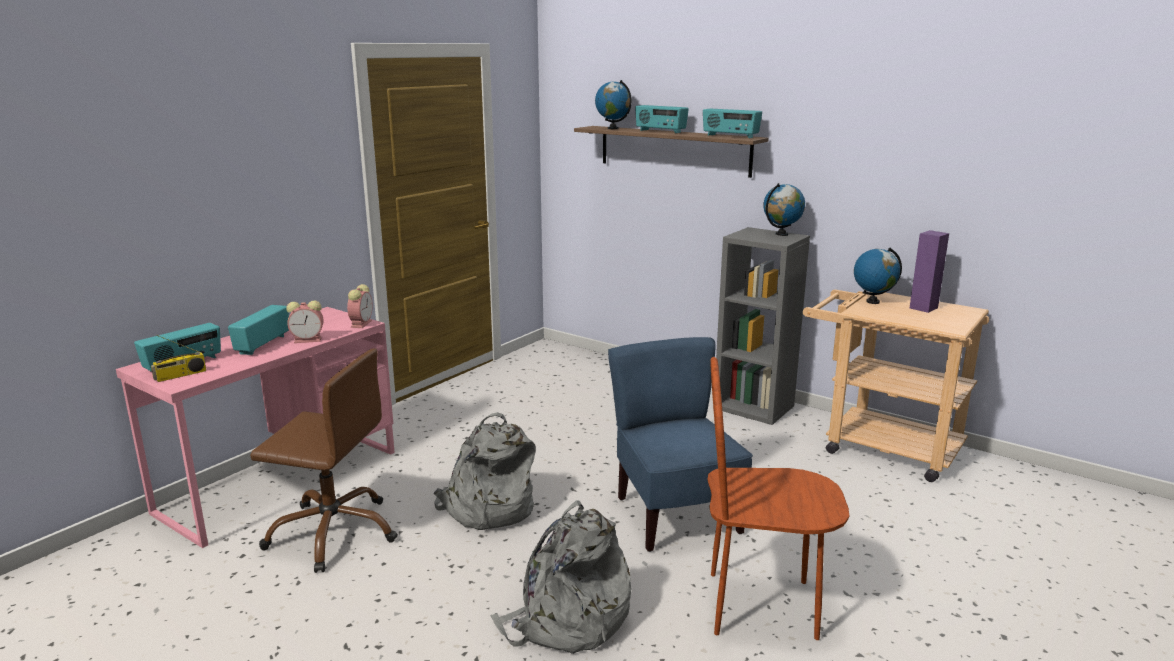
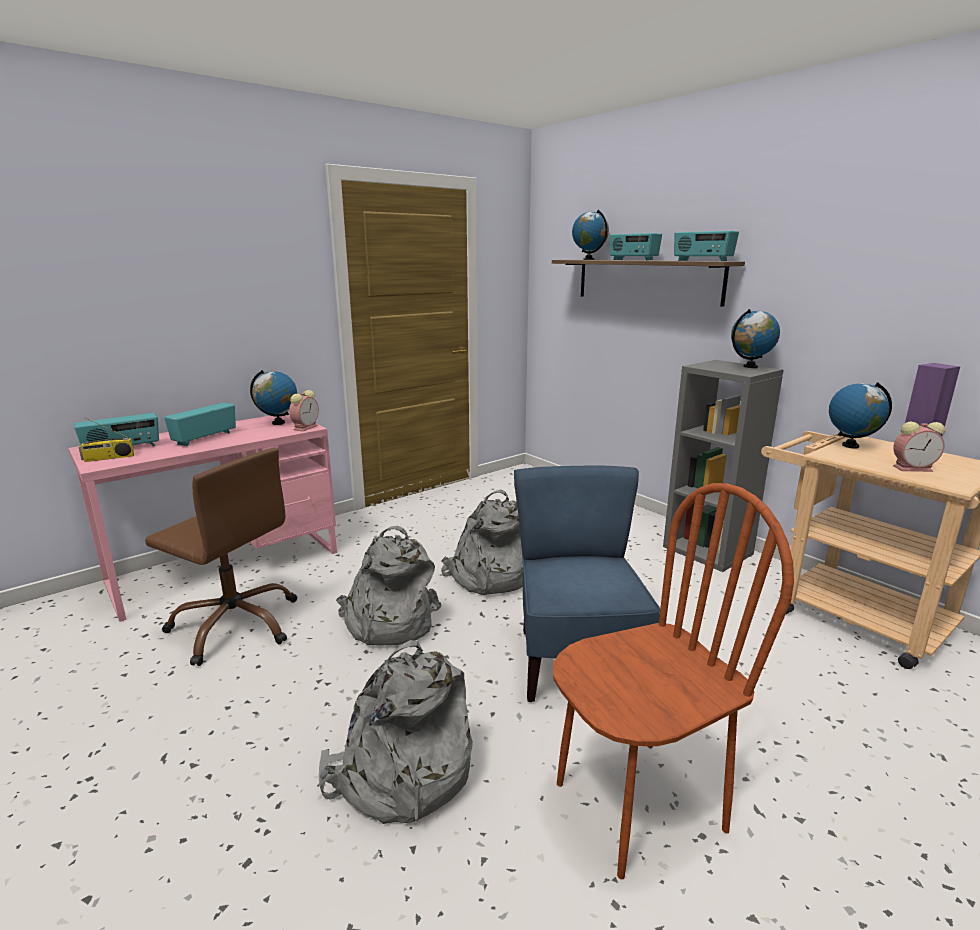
camera: 15 degrees right, 0 degrees up
(309, 340) = (247, 437): alarm clock -> alarm clock (913, 468)
(325, 321) = (278, 423): none -> globe
(562, 455) = (488, 576): none -> grey backpack
(761, 605) = (638, 804): brown chair -> brown chair turned 135 degrees clockwise

